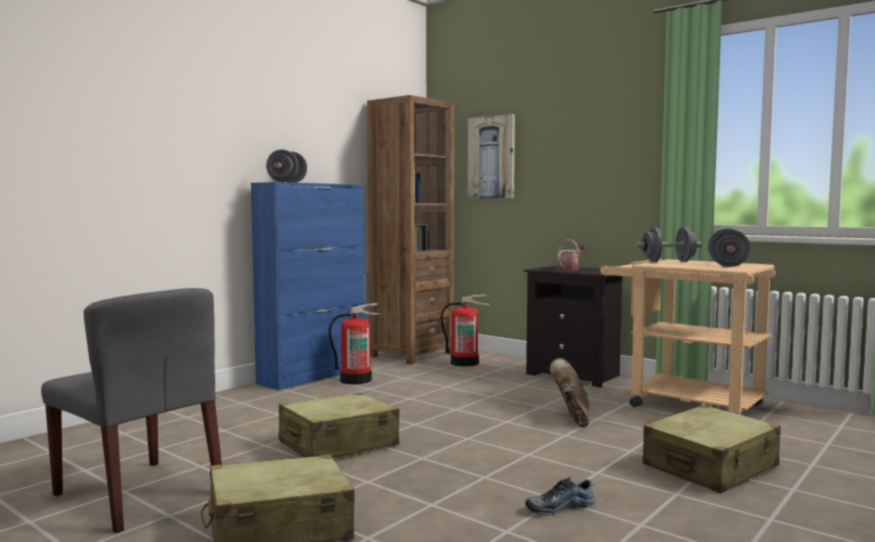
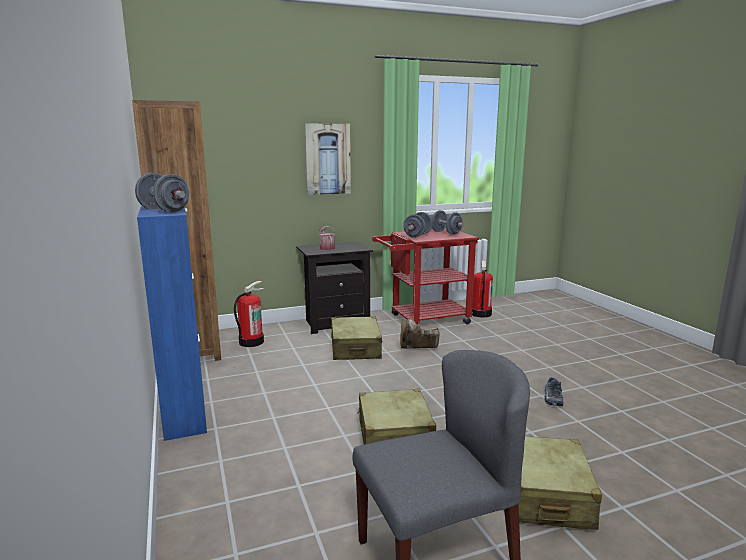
camera: 60 degrees left, 10 degrees up
(356, 380) = (231, 391): fire extinguisher -> fire extinguisher (480, 313)
(492, 157) = (226, 157): picture -> picture (327, 159)
(572, 417) = (417, 351): brown boot -> brown boot turned 45 degrees counterclockwise
(683, 403) = (423, 320): beige cart -> red cart
(710, 467) = (520, 348): beige suitcase -> beige suitcase (355, 348)

